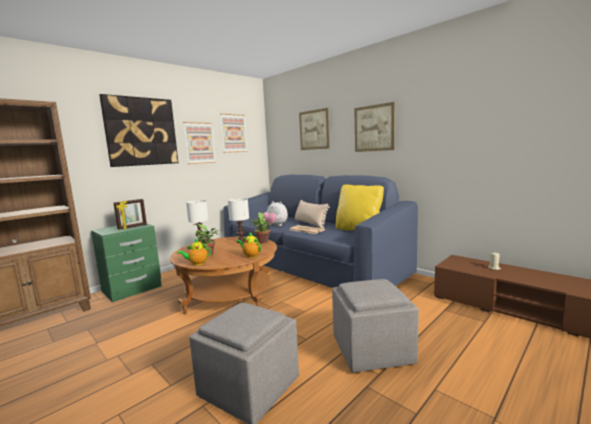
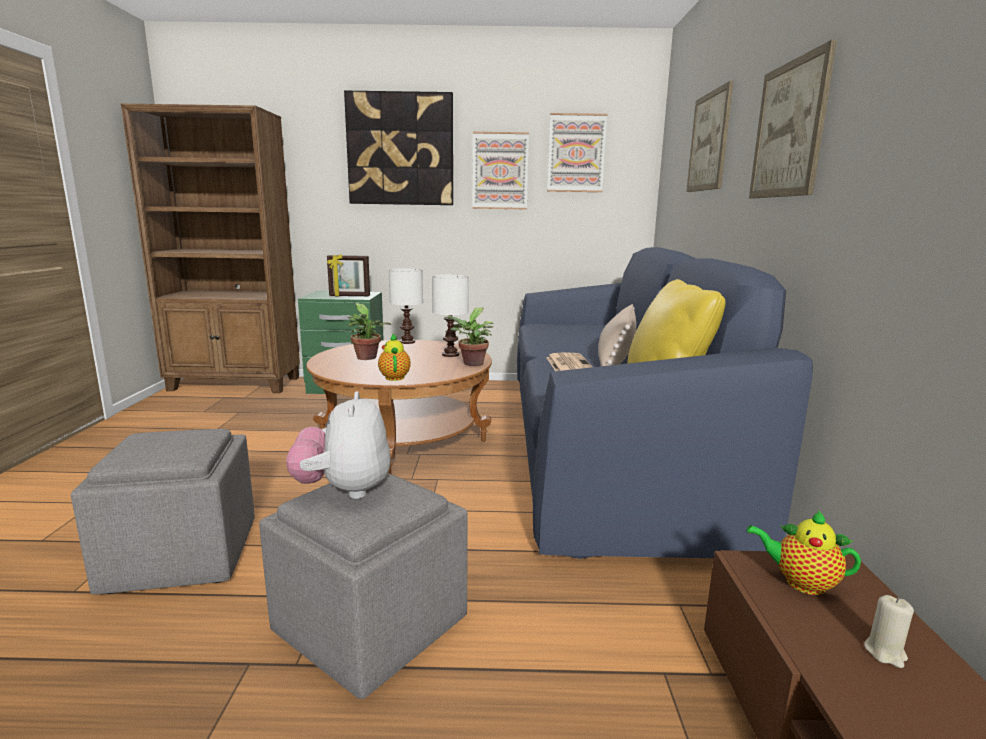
camera: 45 degrees right, 5 degrees up
(197, 263) = (324, 364): teapot -> teapot (800, 582)
(275, 226) = (553, 346): plush toy -> plush toy (344, 490)

